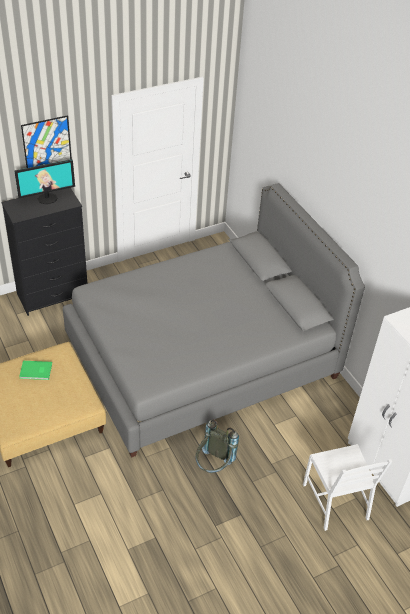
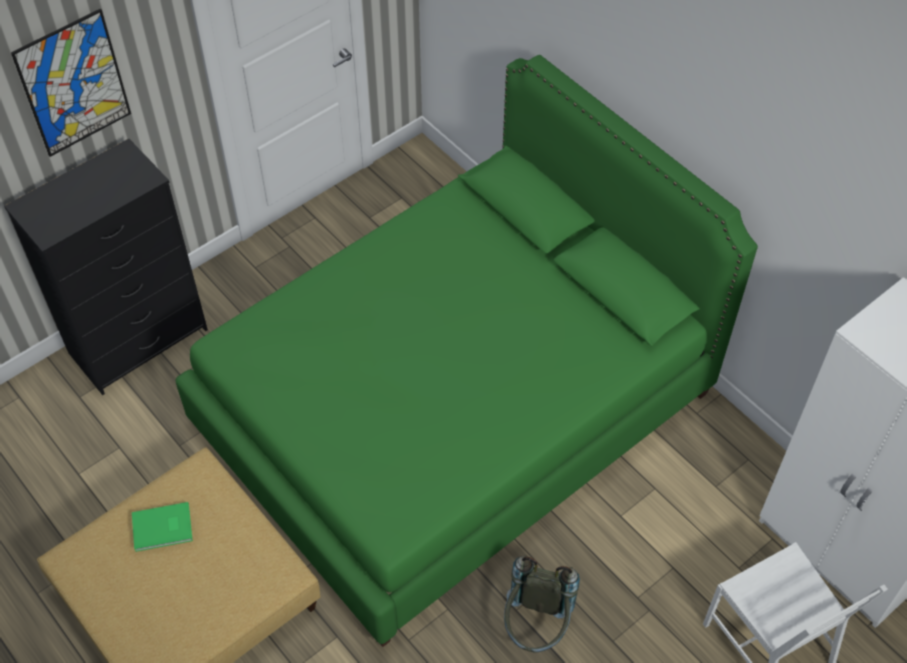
camera: 10 degrees left, 10 degrees up
(47, 198) = (95, 178): monitor -> none
(201, 358) = (454, 410): grey bed -> green bed

